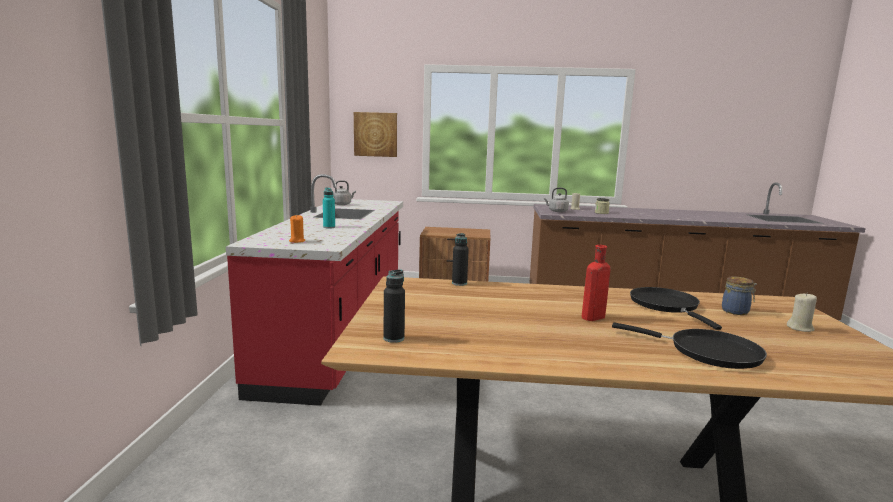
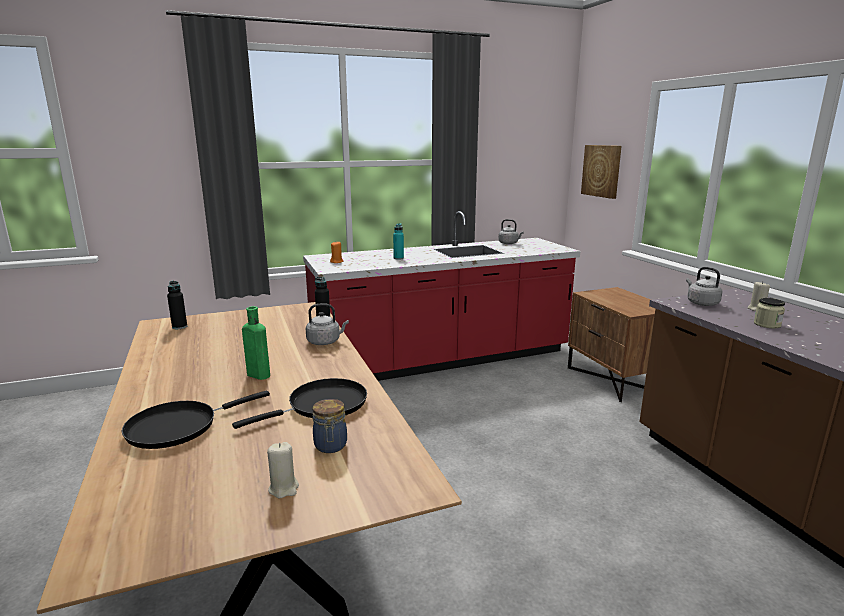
camera: 65 degrees right, 5 degrees up
(520, 289) = (325, 342): none -> grey kettle
(592, 317) = (257, 375): red bottle -> green bottle
(708, 352) = (178, 427): black frying pan -> black frying pan turned 45 degrees clockwise

